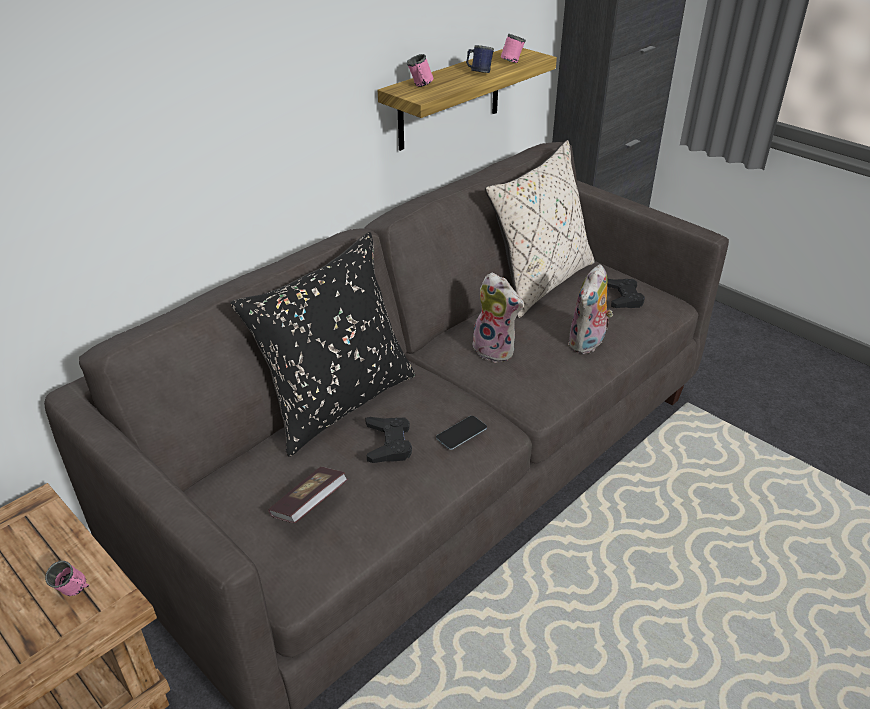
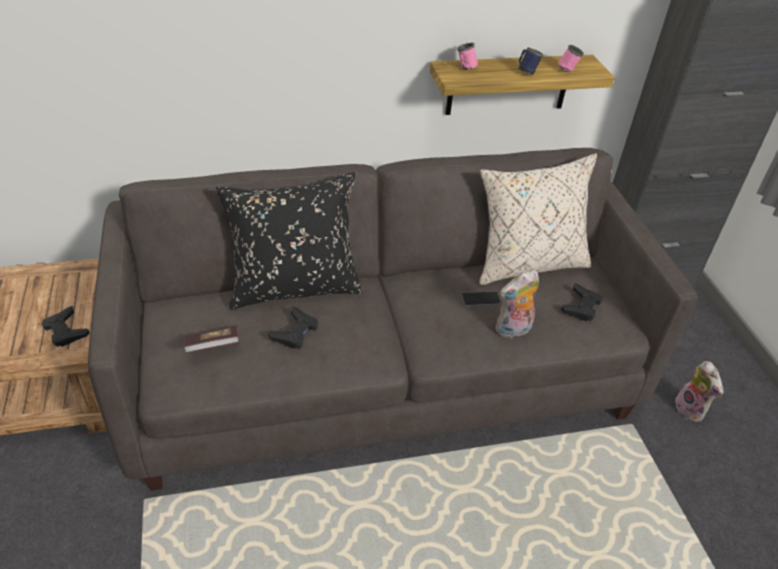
camera: 30 degrees right, 5 degrees up
(75, 592) = (65, 331): pink mug -> black game controller
(461, 433) = (349, 349): phone -> phone (481, 299)
(496, 350) = (438, 302): plush toy -> plush toy (691, 410)

